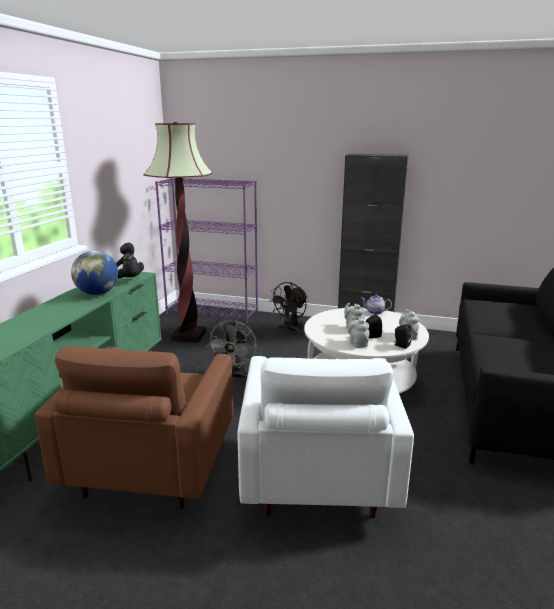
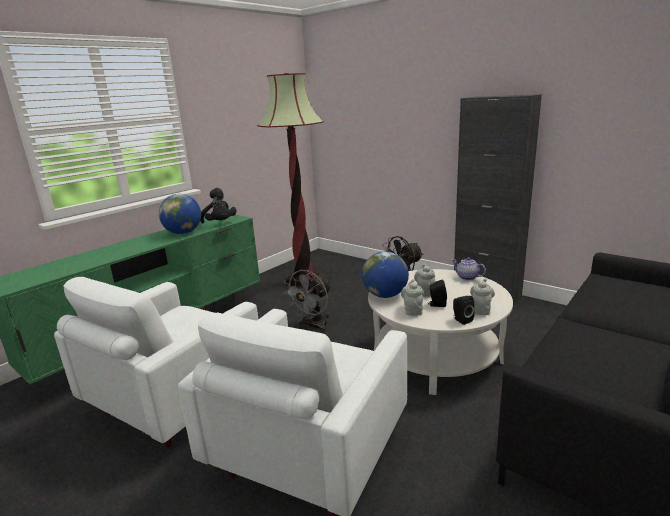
camera: 25 degrees right, 0 degrees up
(150, 468) = (174, 400): brown armchair -> white armchair
(213, 313) = (341, 261): purple bookcase -> none
(323, 334) = (385, 295): none -> globe

